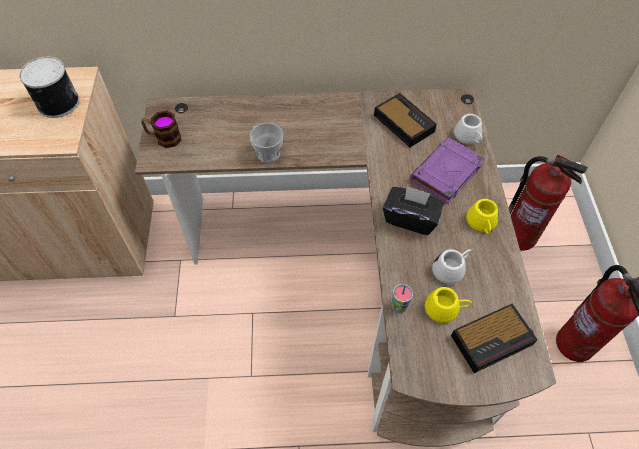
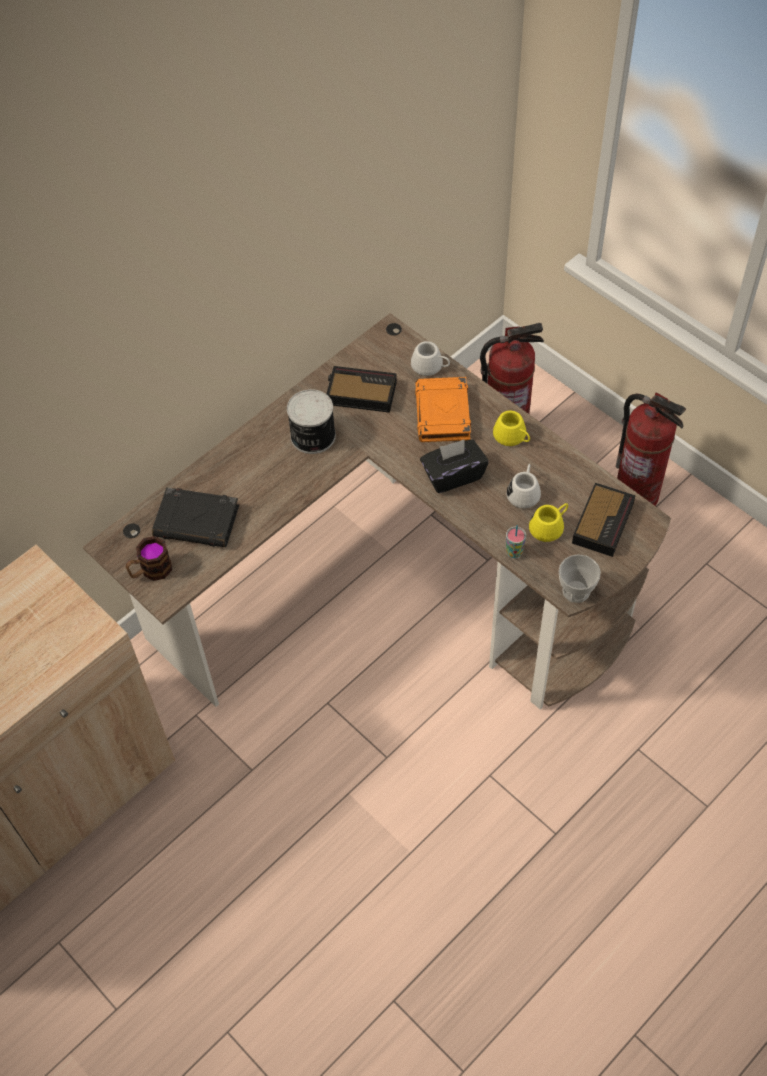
camera: 40 degrees left, 0 degrees up
(57, 103) = (44, 606): can -> can (312, 436)
(220, 129) = (198, 521): none -> black book
(268, 154) = (270, 511): cup -> cup (576, 591)
(446, 173) = (443, 414): purple book -> orange book

